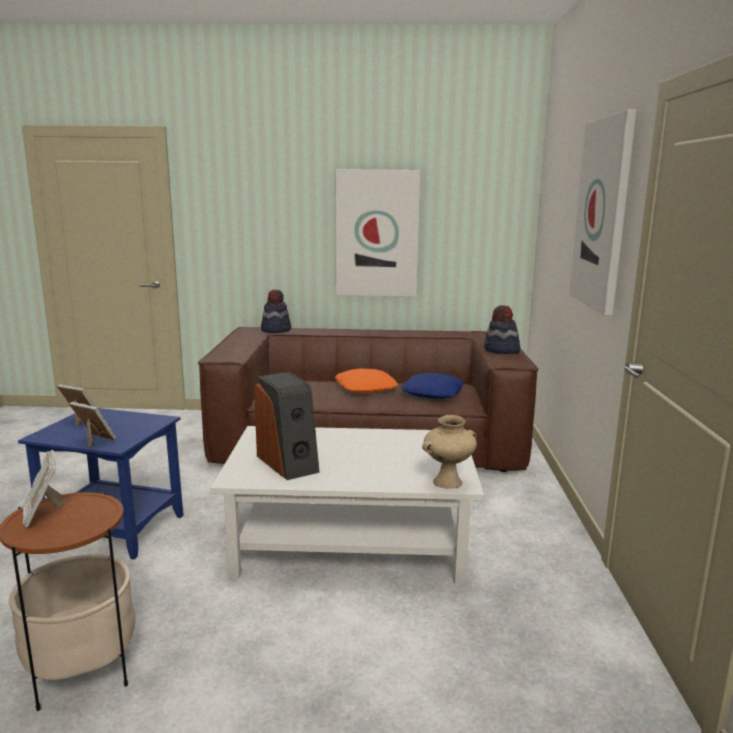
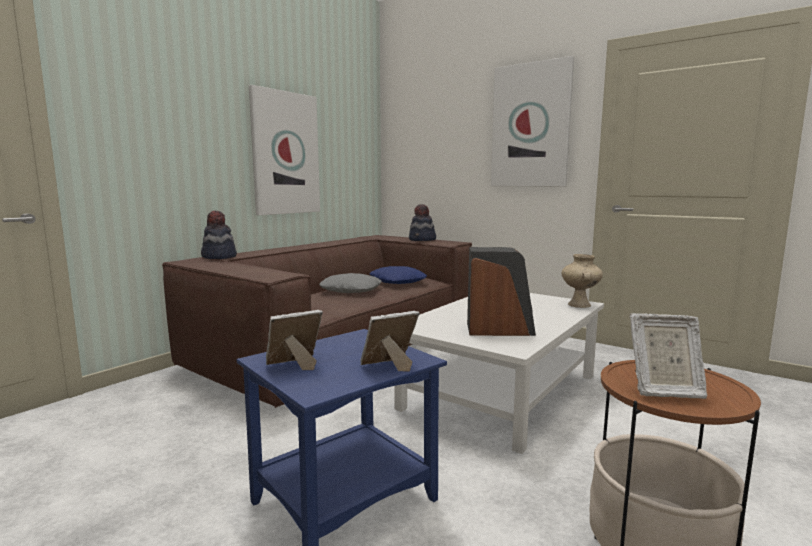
camera: 55 degrees left, 5 degrees down
(366, 388) = (351, 290): orange pillow -> grey pillow

